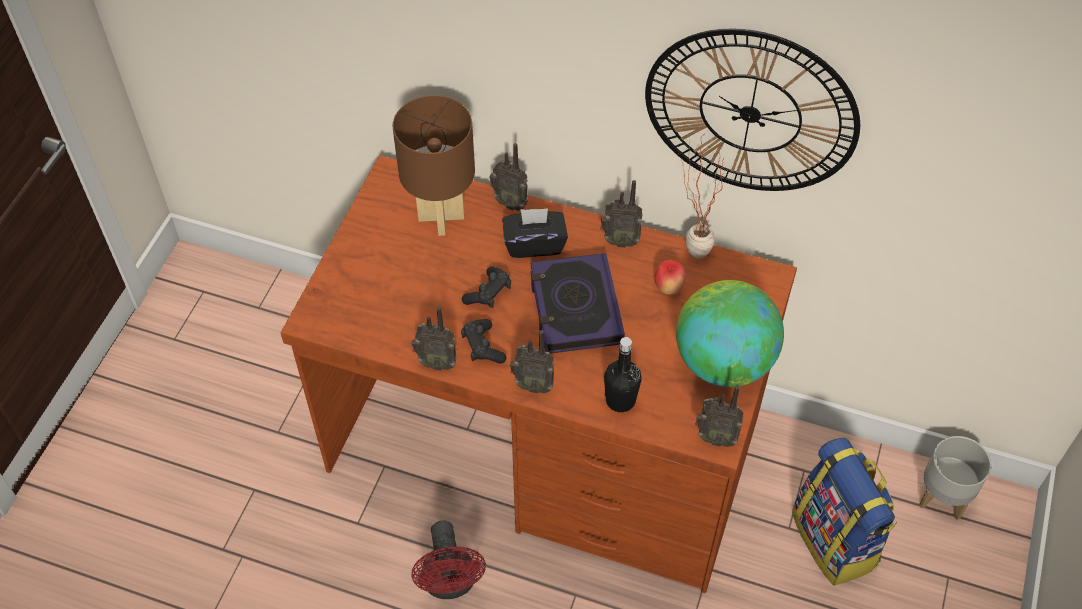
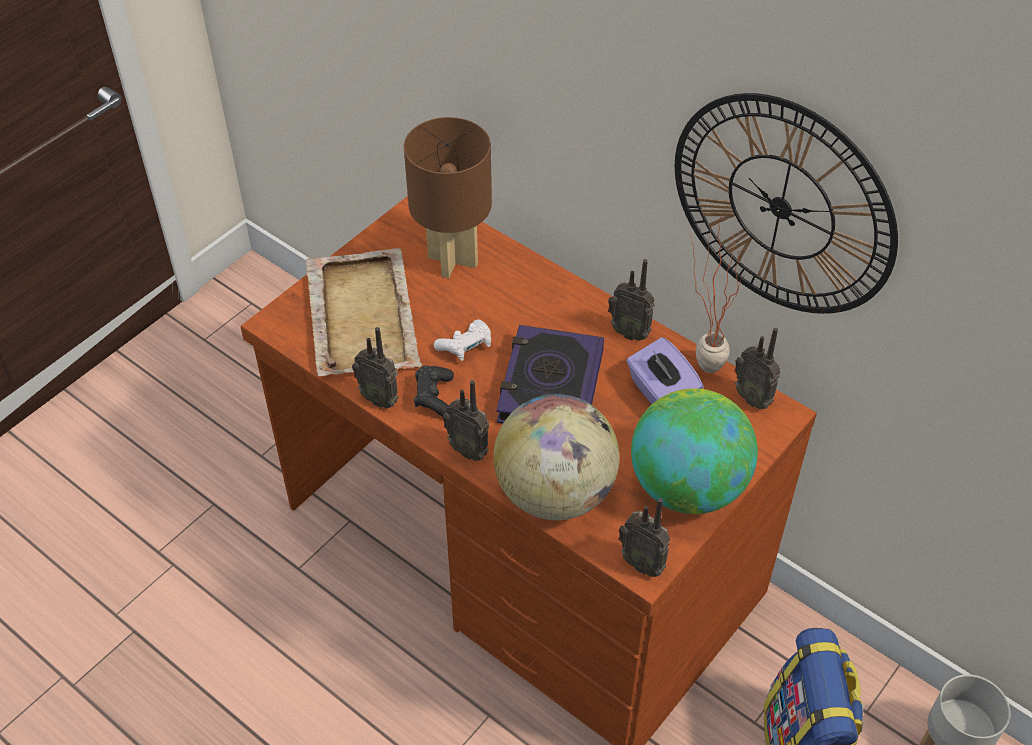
camera: 20 degrees right, 5 degrees down
(385, 290) = (362, 315): none -> beige tray
(450, 584) = (364, 660): red fan -> none
(488, 294) = (466, 346): black game controller -> white game controller
(511, 202) = (531, 264): radio -> radio (753, 397)
(534, 244) = (537, 311): black tissue box -> none
(620, 400) = (555, 493): black bottle -> globe
(668, 287) = (661, 393): apple -> purple tissue box

